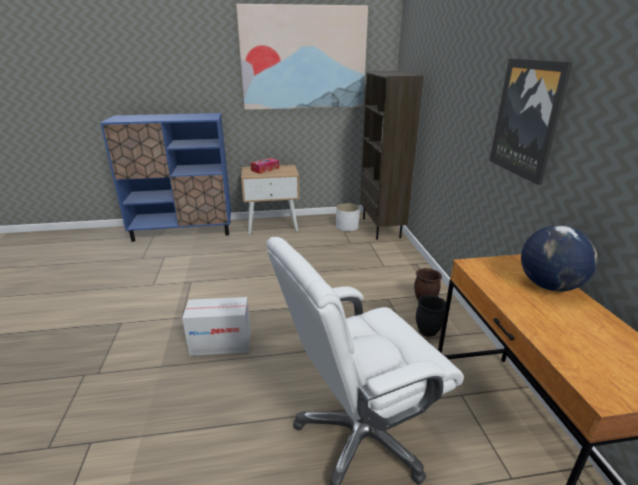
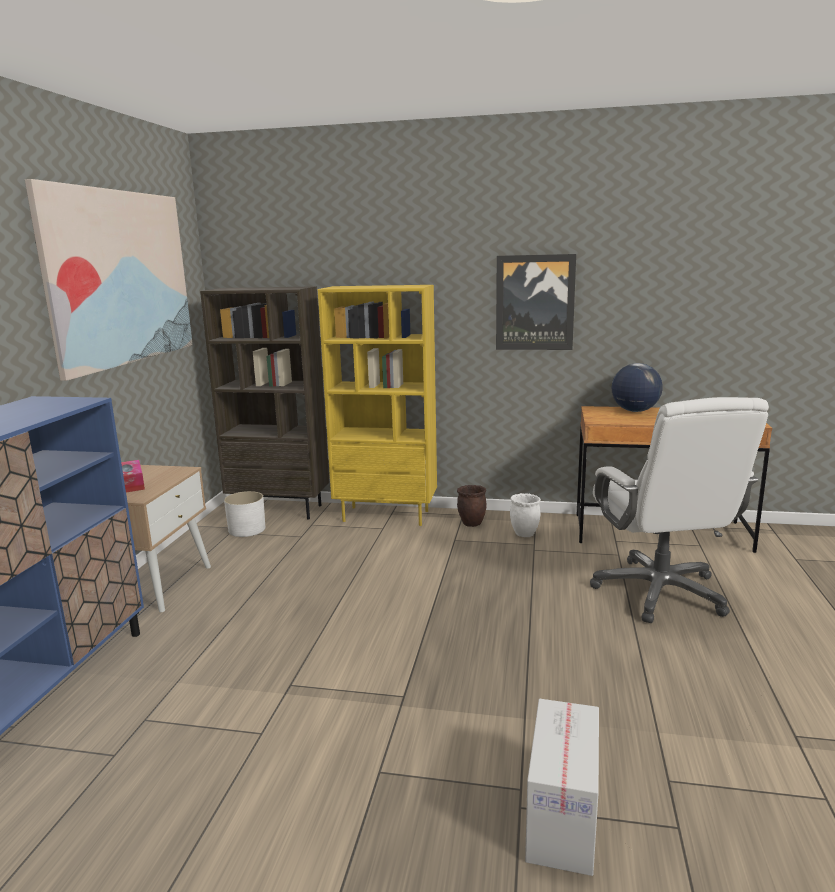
camera: 70 degrees left, 10 degrees down
(221, 344) = (492, 661): cardboard box -> cardboard box (561, 818)
(406, 263) = (387, 515): none -> yellow bookcase
(428, 332) = (525, 534): black planter -> white planter

